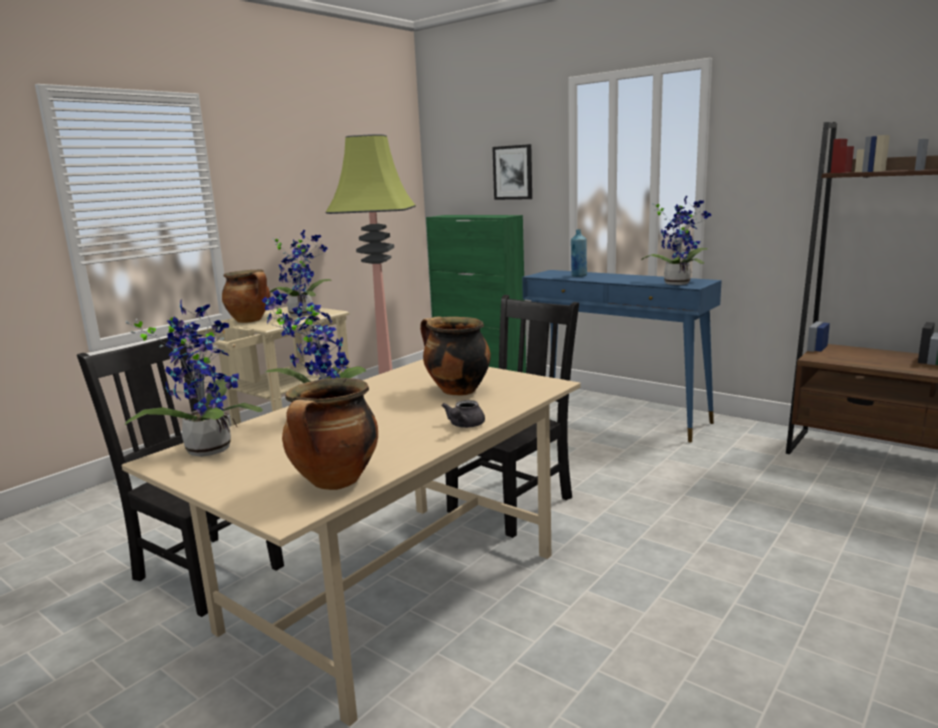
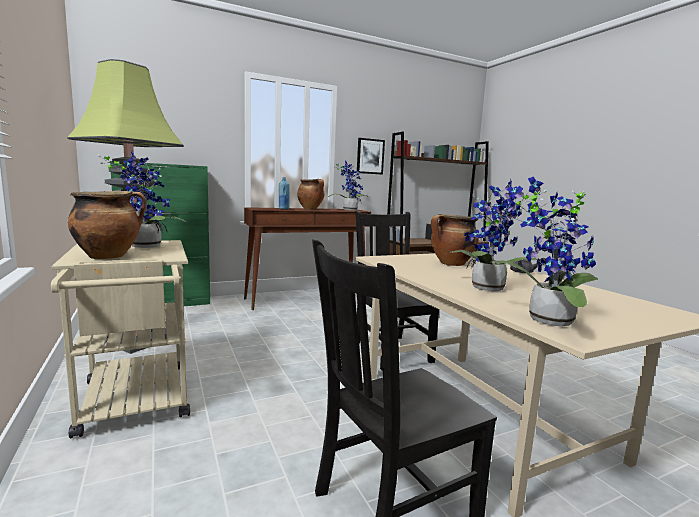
camera: 65 degrees left, 5 degrees down
(335, 482) = (626, 301): cooking pot -> cooking pot (311, 208)
(513, 172) = (192, 132): picture -> picture (370, 156)
(615, 415) = (307, 299): blue console table -> brown console table

